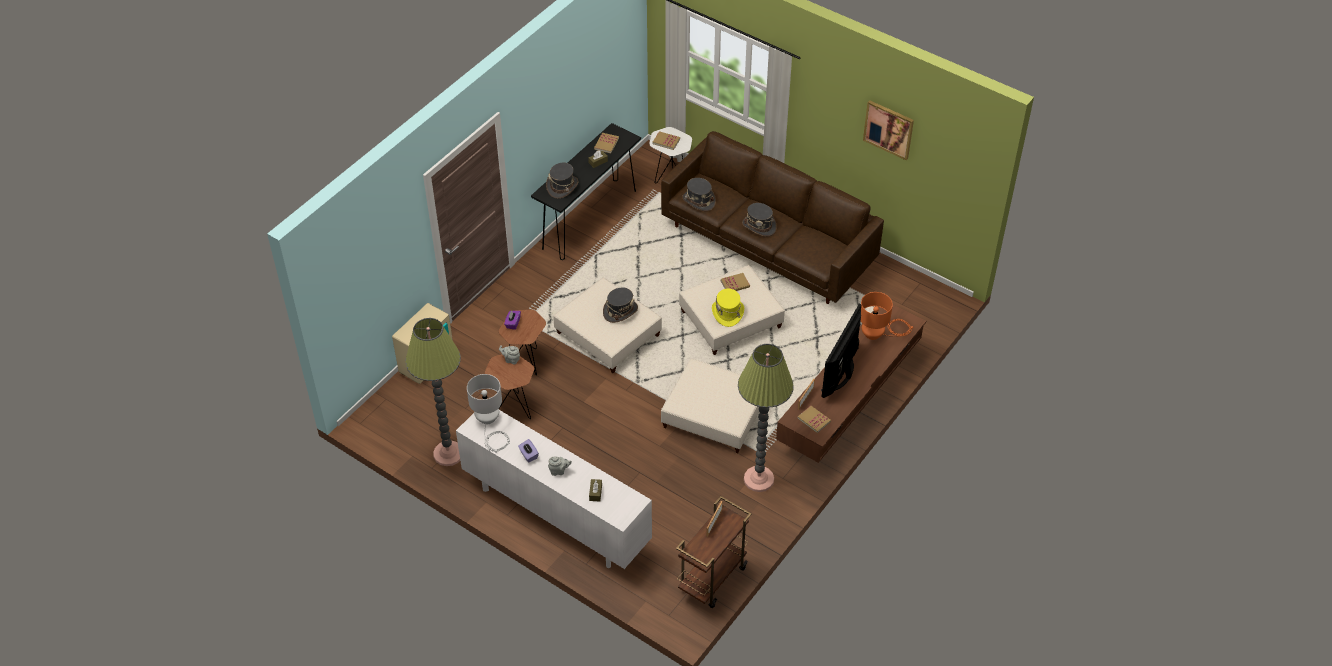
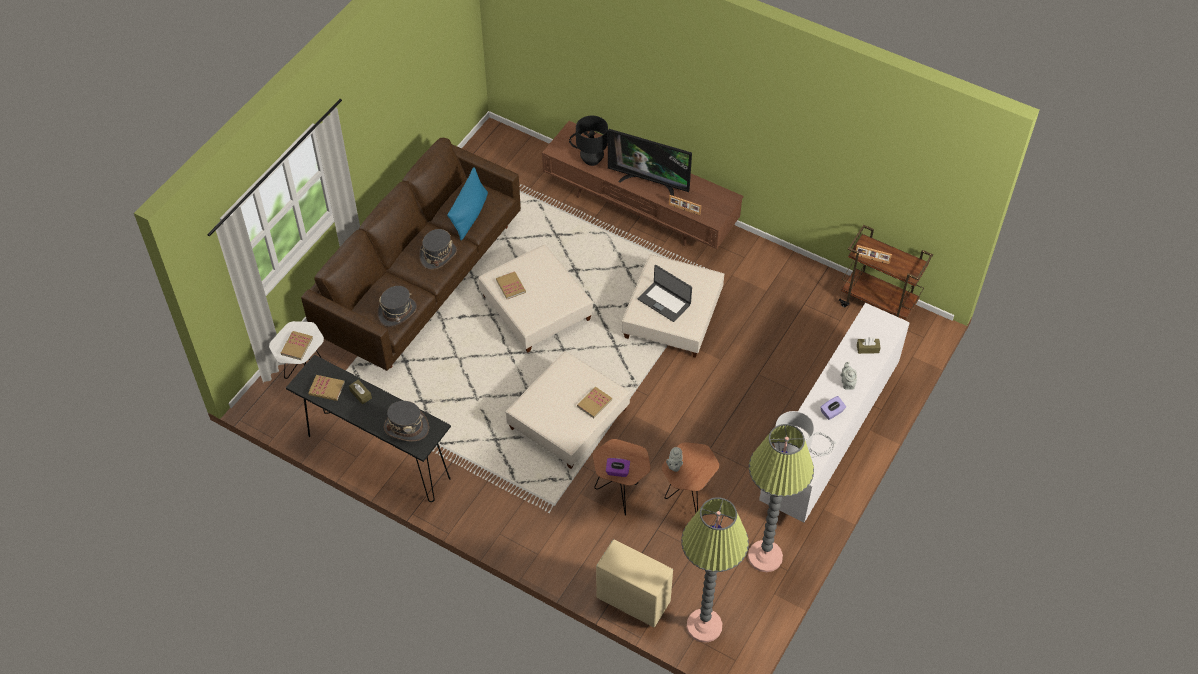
camera: 95 degrees left, 5 degrees up
(620, 311) = (560, 388): grey hat -> none
(708, 388) = (664, 301): none -> laptop
(728, 313) = (554, 291): yellow hat -> none
(758, 479) = (749, 275): floor lamp -> floor lamp (704, 626)
(805, 247) = (470, 215): none -> blue pillow
(814, 420) = (711, 202): book -> book (594, 403)
(883, 332) = (587, 152): orange table lamp -> black table lamp
(888, 129) = (406, 64): picture -> none

